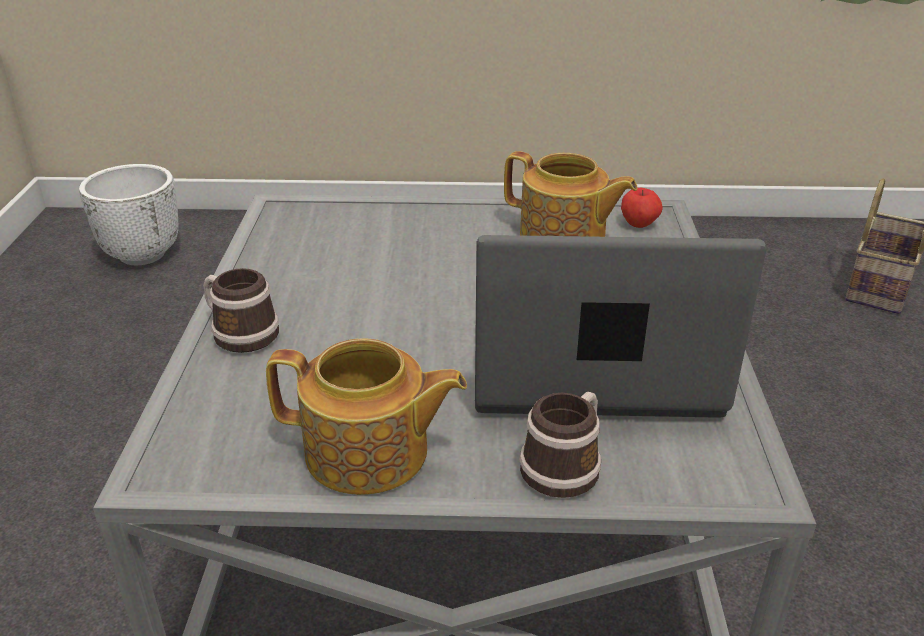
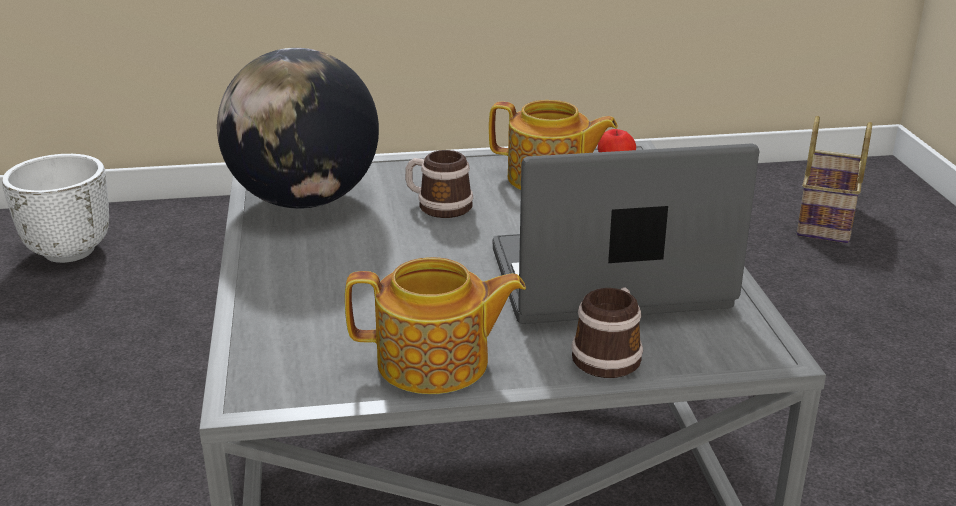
camera: 10 degrees left, 5 degrees down
(239, 332) = (273, 281): mug -> mug (438, 205)
(306, 241) = (304, 200): none -> globe

